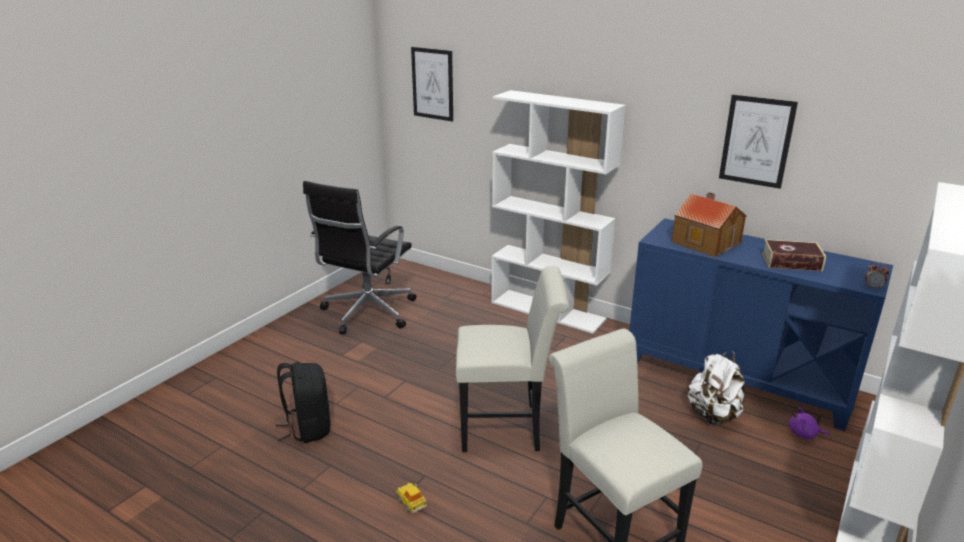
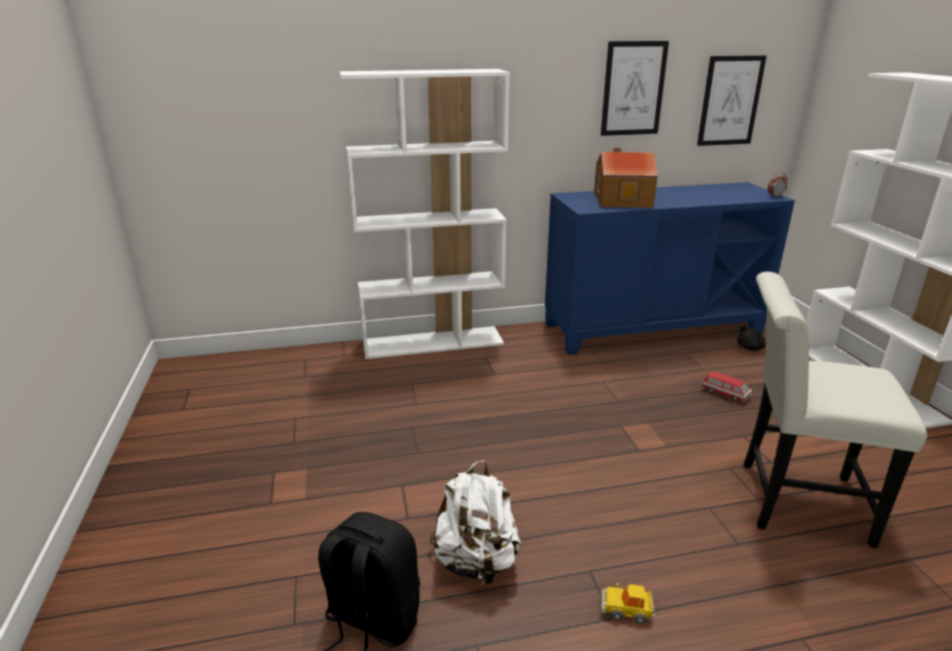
camera: 45 degrees left, 0 degrees up
(367, 313) = (228, 436): black office chair -> none
(432, 84) = (200, 80): picture -> picture (730, 101)
(507, 427) = (576, 467): white chair -> none
(702, 450) = (725, 394): none -> toy car
(713, 415) = (687, 364): white backpack -> white backpack (476, 562)
(791, 262) = (701, 196): book -> none
(804, 434) = (750, 348): purple plush toy -> black plush toy

